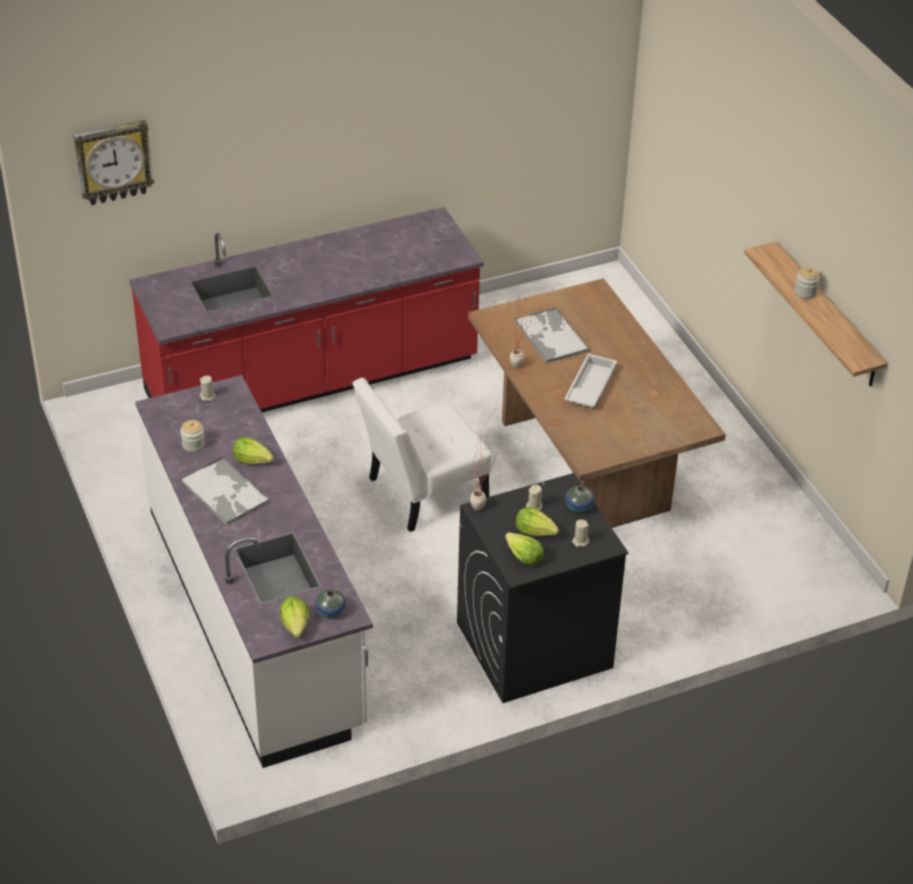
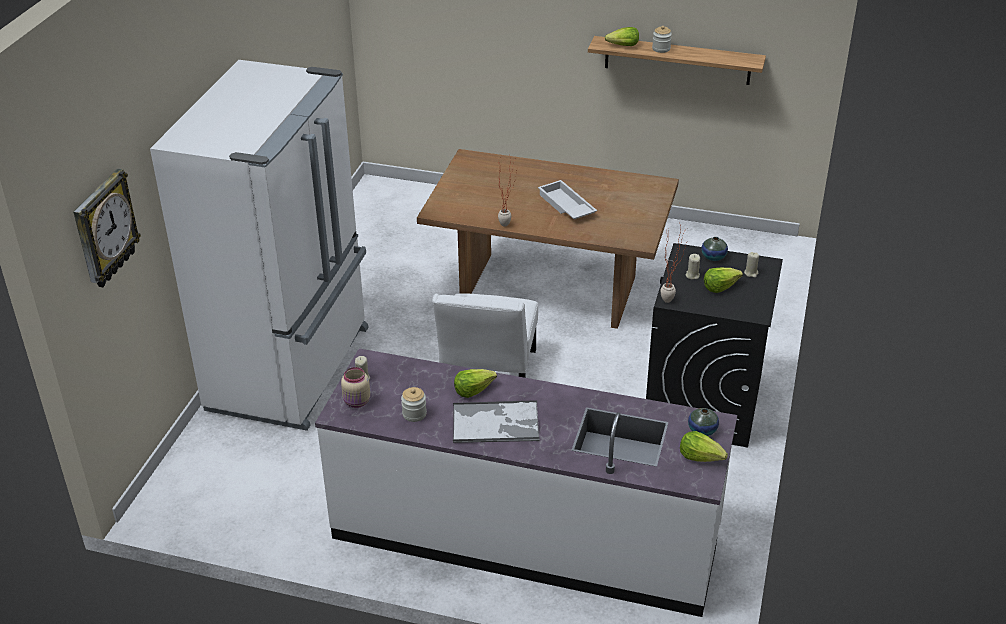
camera: 50 degrees left, 5 degrees down
(178, 409) = (357, 402): none -> beige jar
(312, 378) = (292, 368): red counter -> white fridge
(523, 557) = (743, 305): lettuce -> lettuce (623, 46)
(550, 336) = (491, 196): tray -> none

